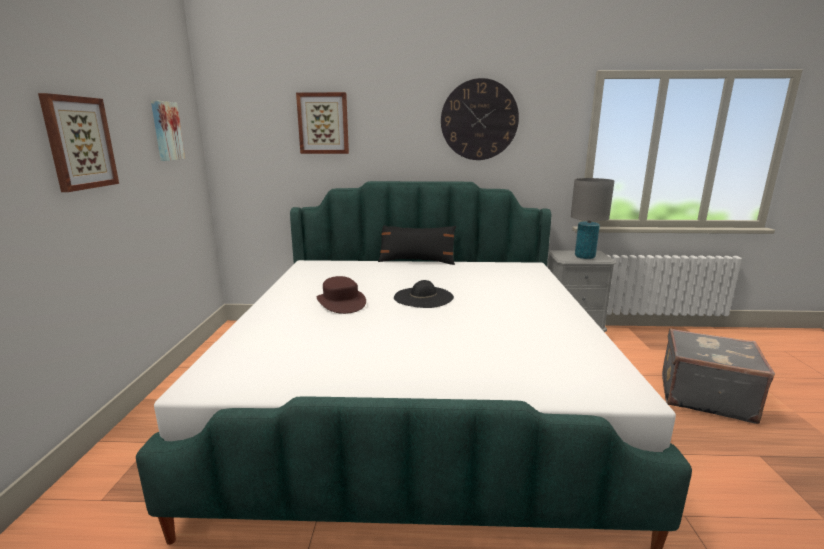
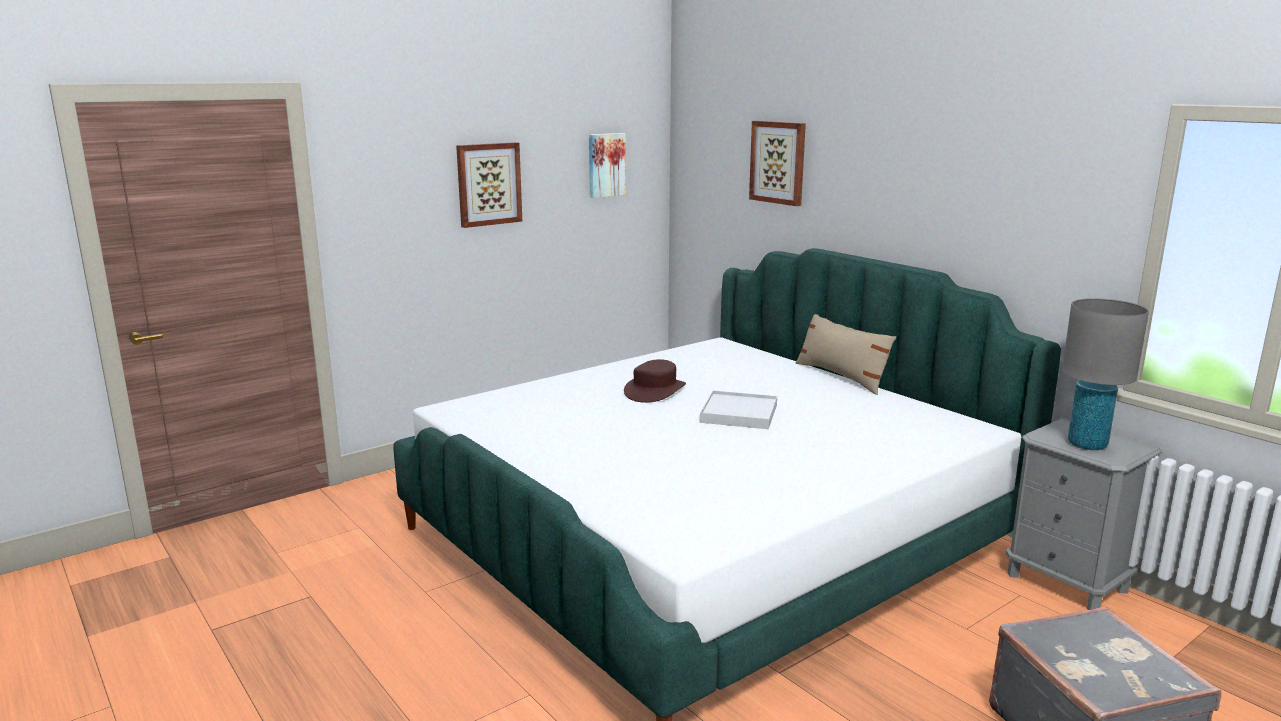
camera: 50 degrees right, 0 degrees up
(417, 261) = (841, 377): black pillow -> beige pillow
(423, 297) = (738, 414): black hat -> white tray
(479, 120) = (967, 176): wall clock -> none

